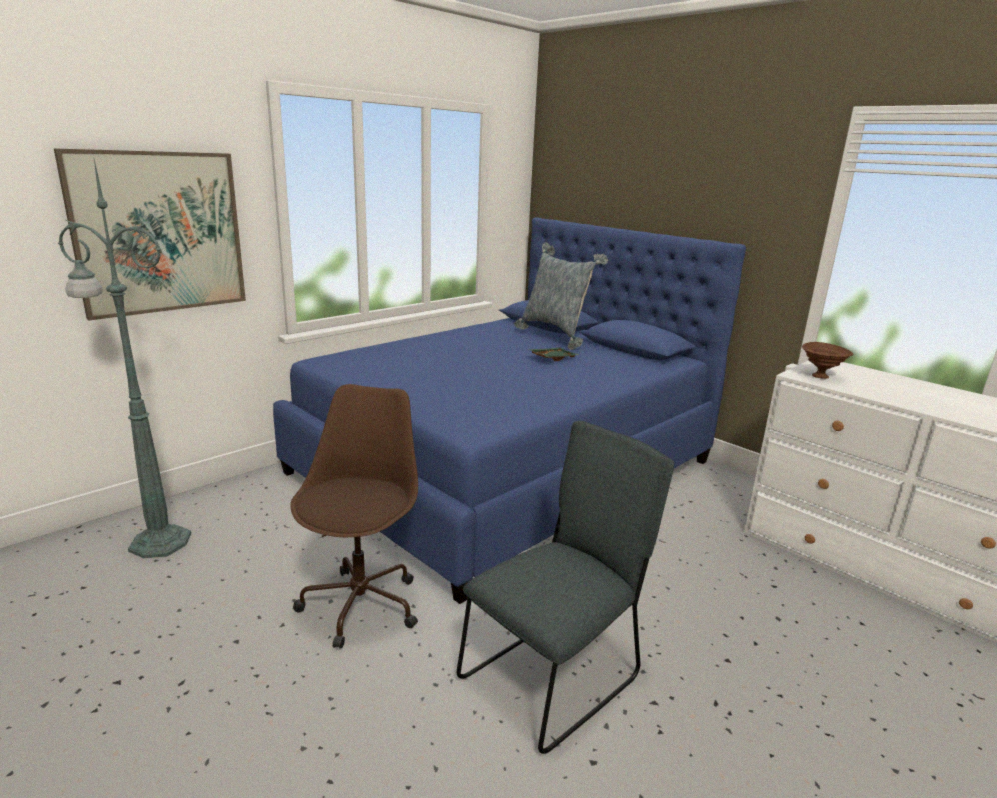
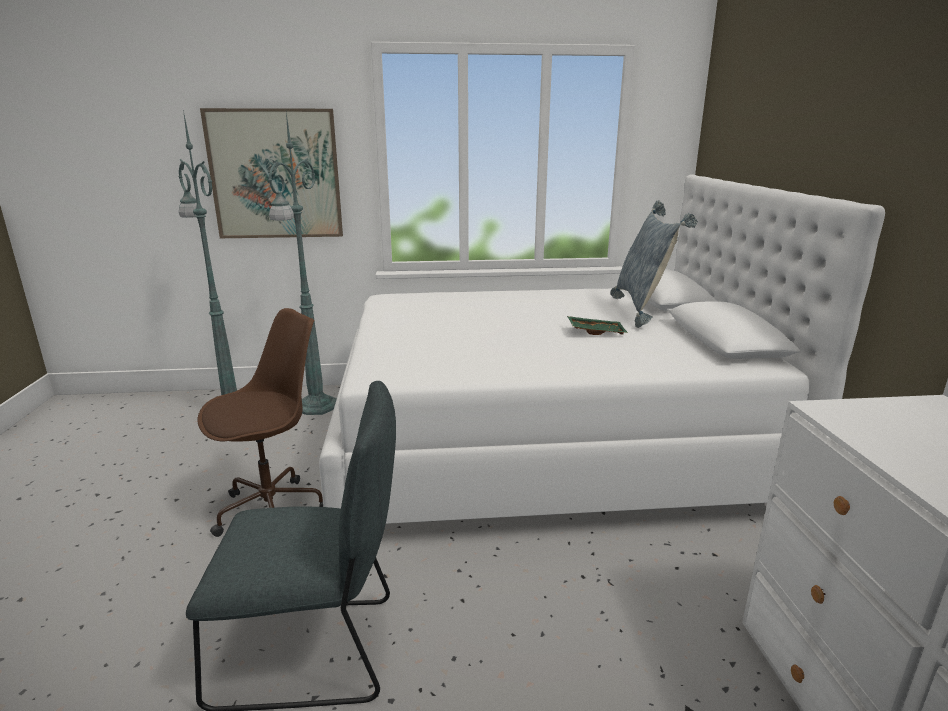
camera: 40 degrees right, 0 degrees up
(251, 502) = (315, 407): none -> green floor lamp
(505, 467) = (544, 443): blue bed -> white bed
(821, 376) = (870, 421): brown bowl -> none

